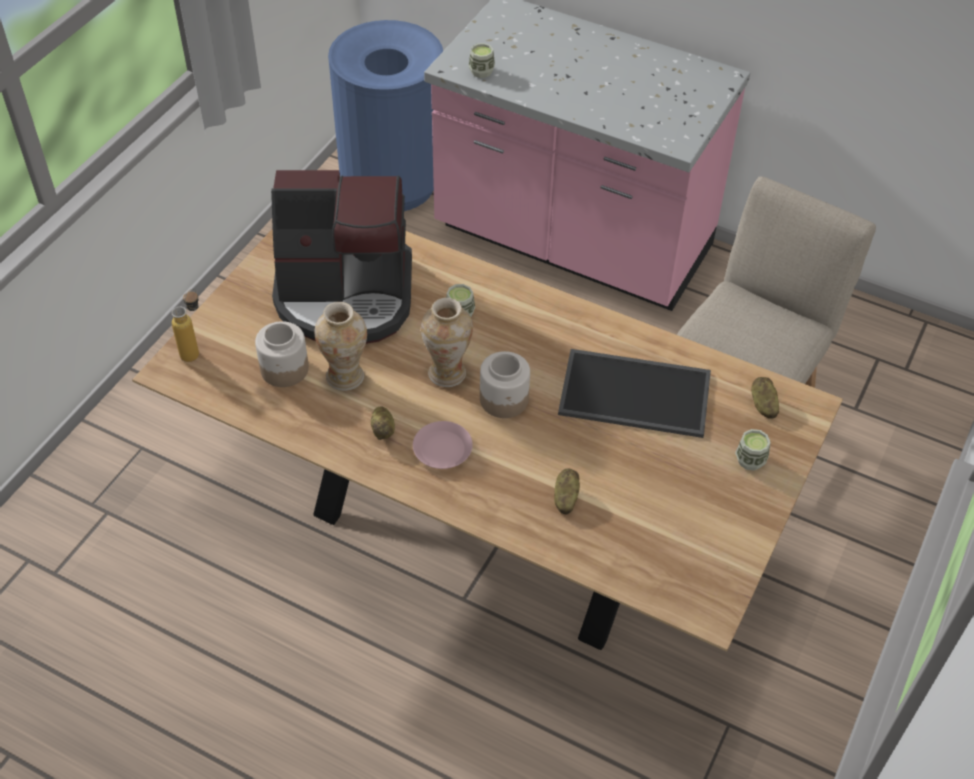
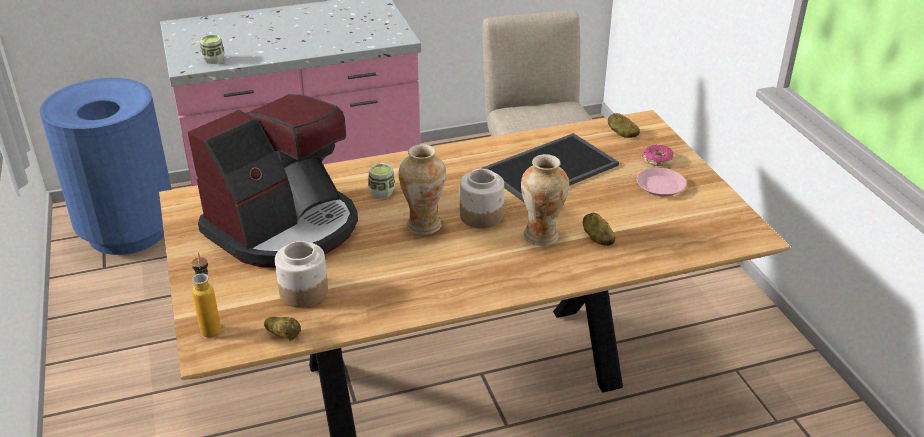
camera: 45 degrees left, 15 degrees down
(345, 377) = (357, 269): vase -> vase (541, 236)
(383, 430) = (431, 279): potato -> potato (284, 336)
(442, 449) = (485, 263): pink plate -> pink plate (660, 186)
(750, 460) = (657, 160): cup -> donut

